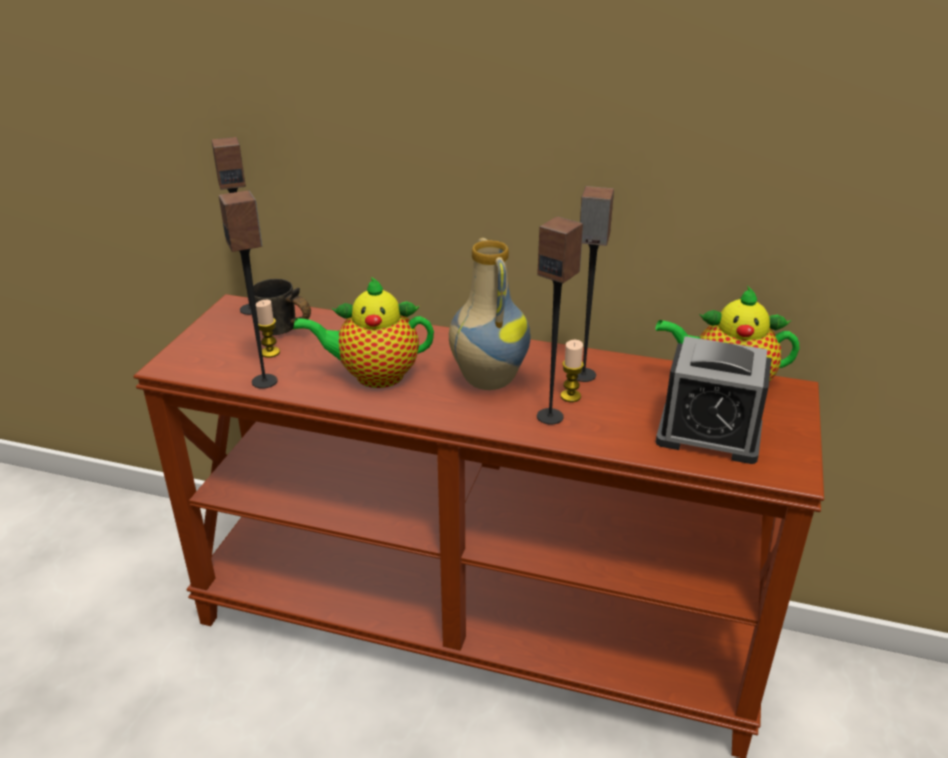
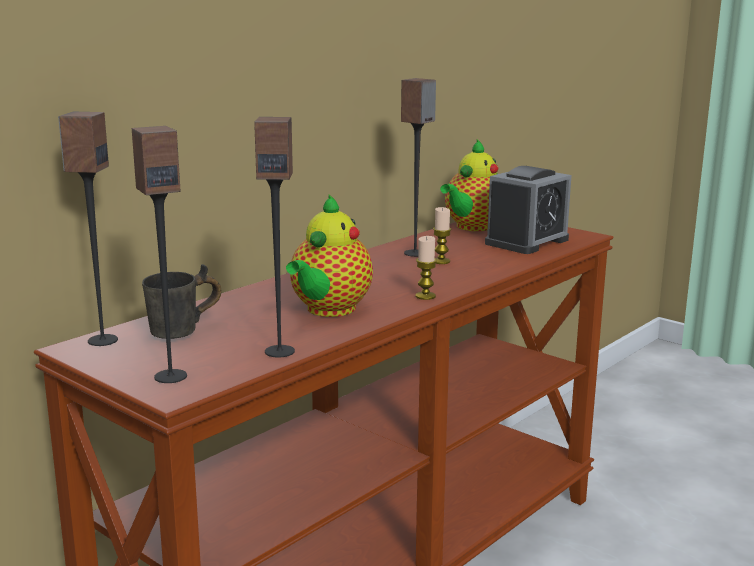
camera: 65 degrees left, 15 degrees down
(270, 352) = (221, 343): candle -> candle (425, 296)
(486, 380) = (387, 278): vase -> none
(550, 416) = (462, 271): speaker -> speaker (170, 376)

